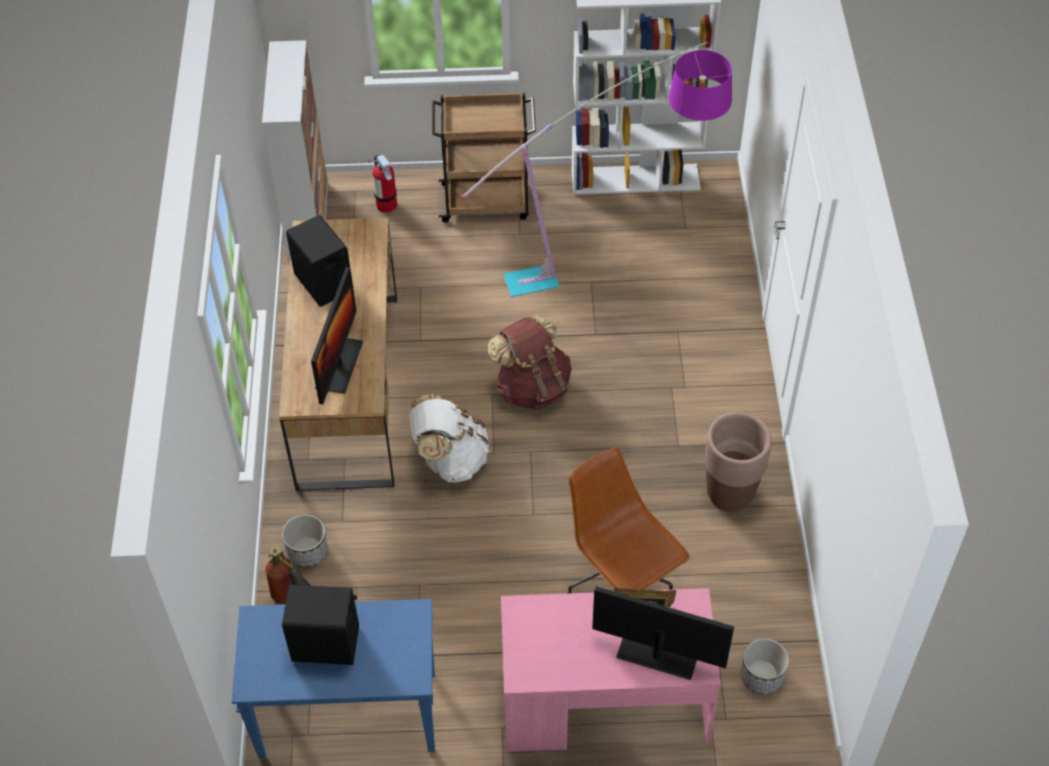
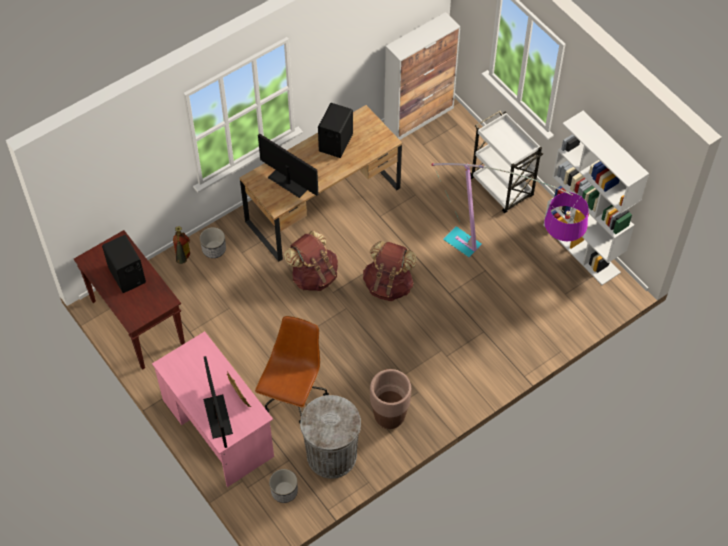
camera: 55 degrees right, 5 degrees up
(339, 365) = (289, 181): monitor -> monitor turned 120 degrees counterclockwise
(346, 716) = (136, 322): blue console table -> brown console table
(386, 205) = (459, 144): fire extinguisher -> none
(450, 459) = (313, 275): white backpack -> brown backpack
(487, 201) = (502, 188): brown cart -> white cart
(743, 590) = (332, 455): none -> grey trash can

